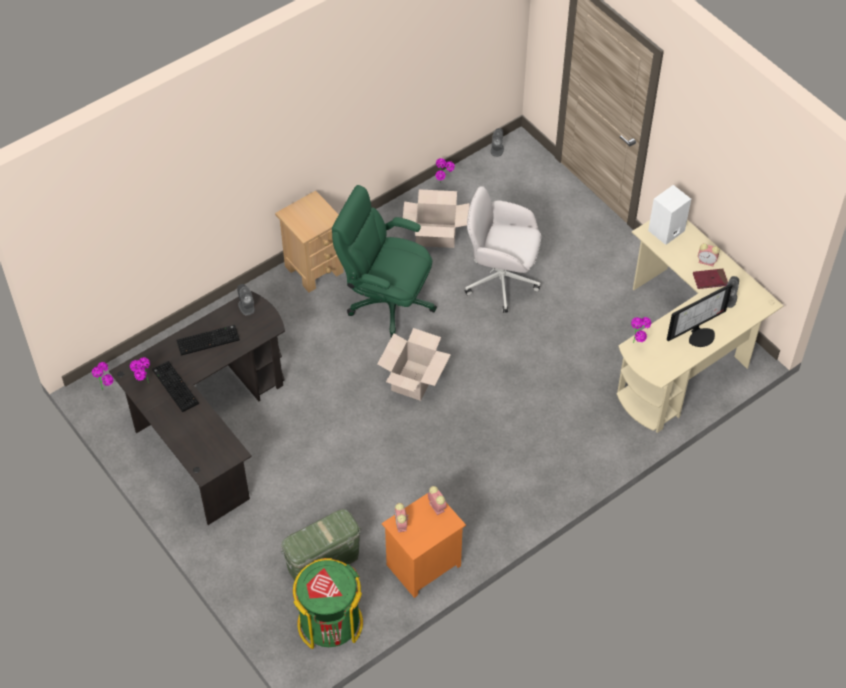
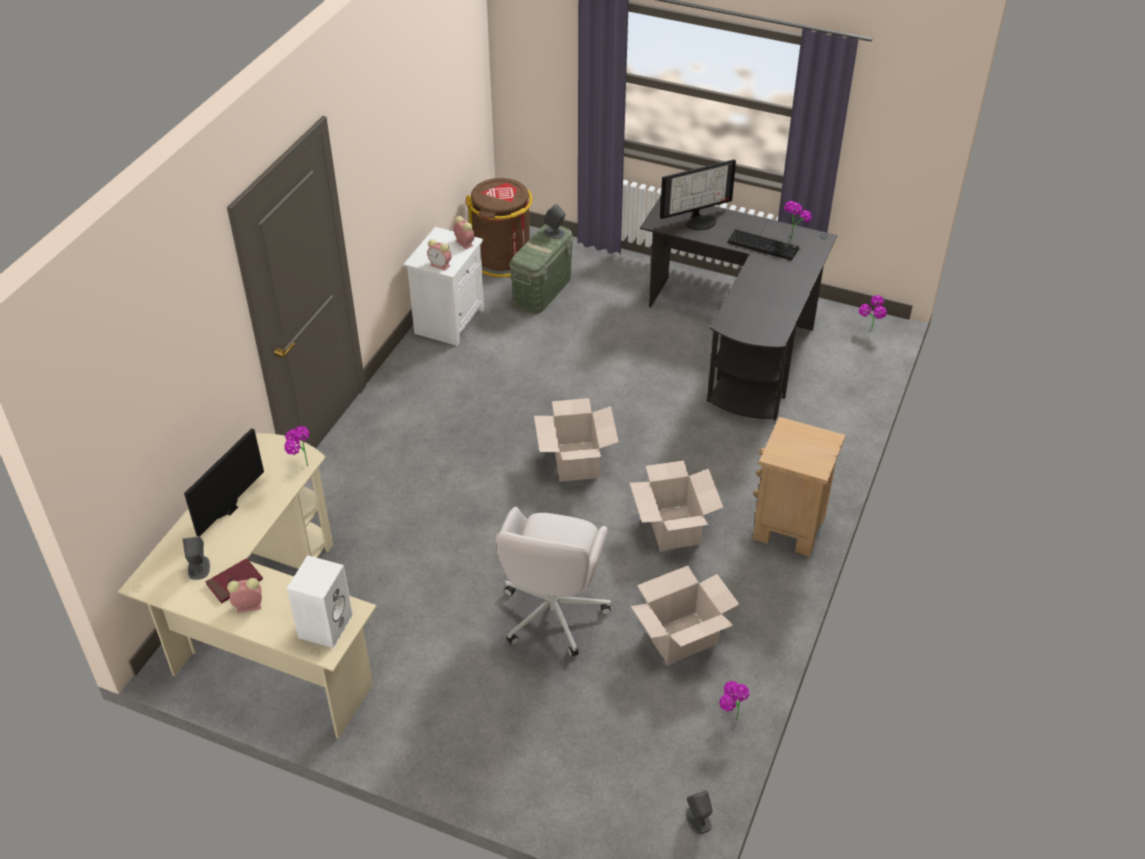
camera: 150 degrees right, 10 degrees down
(198, 438) = (700, 220): none -> monitor
(208, 340) = (775, 290): keyboard -> none
(246, 306) = (771, 330): grey speaker -> grey speaker (555, 233)
(330, 622) = (503, 259): green trash can -> brown trash can
(385, 302) = (674, 528): green office chair -> cardboard box
(423, 567) = (449, 320): orange nightstand -> white nightstand
(501, 282) = (553, 614): white office chair -> white office chair turned 120 degrees clockwise

